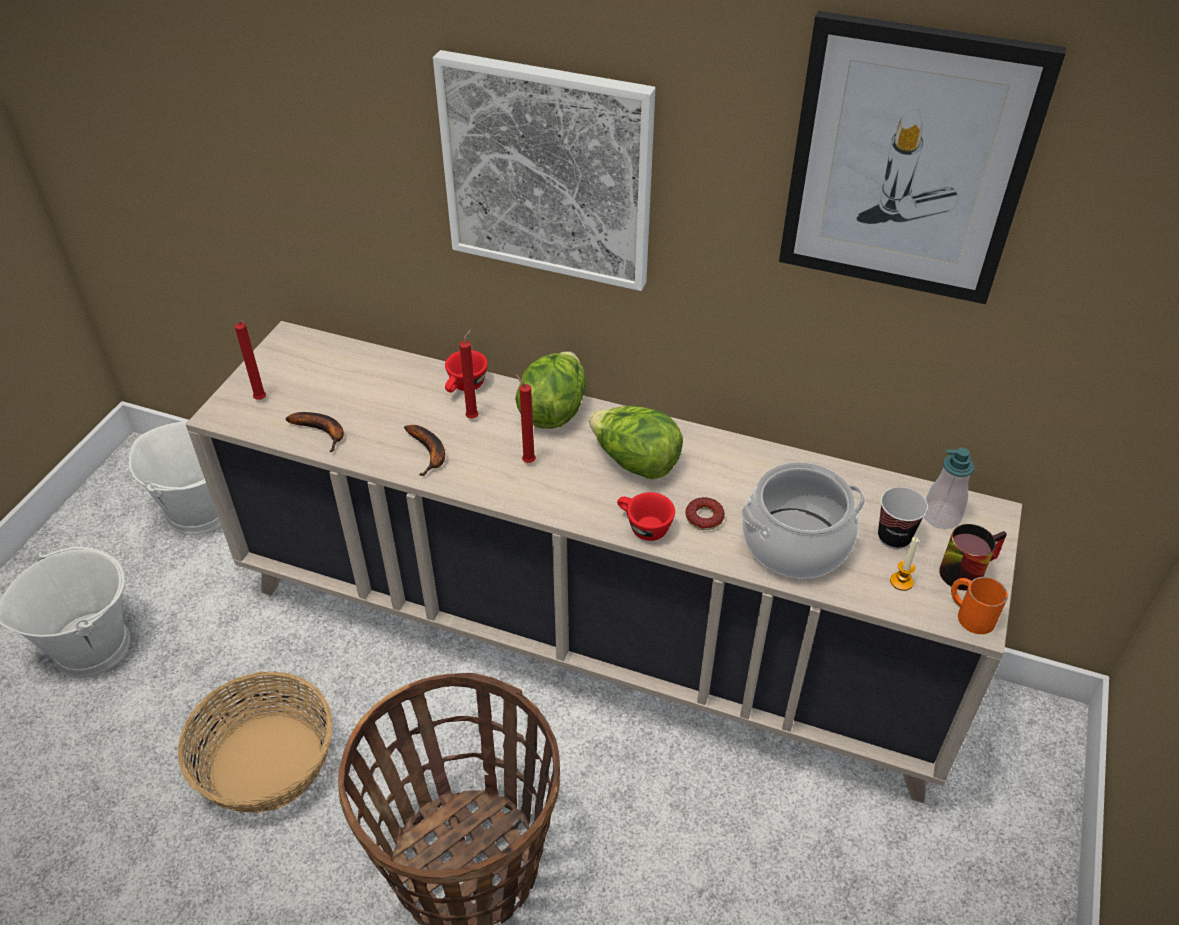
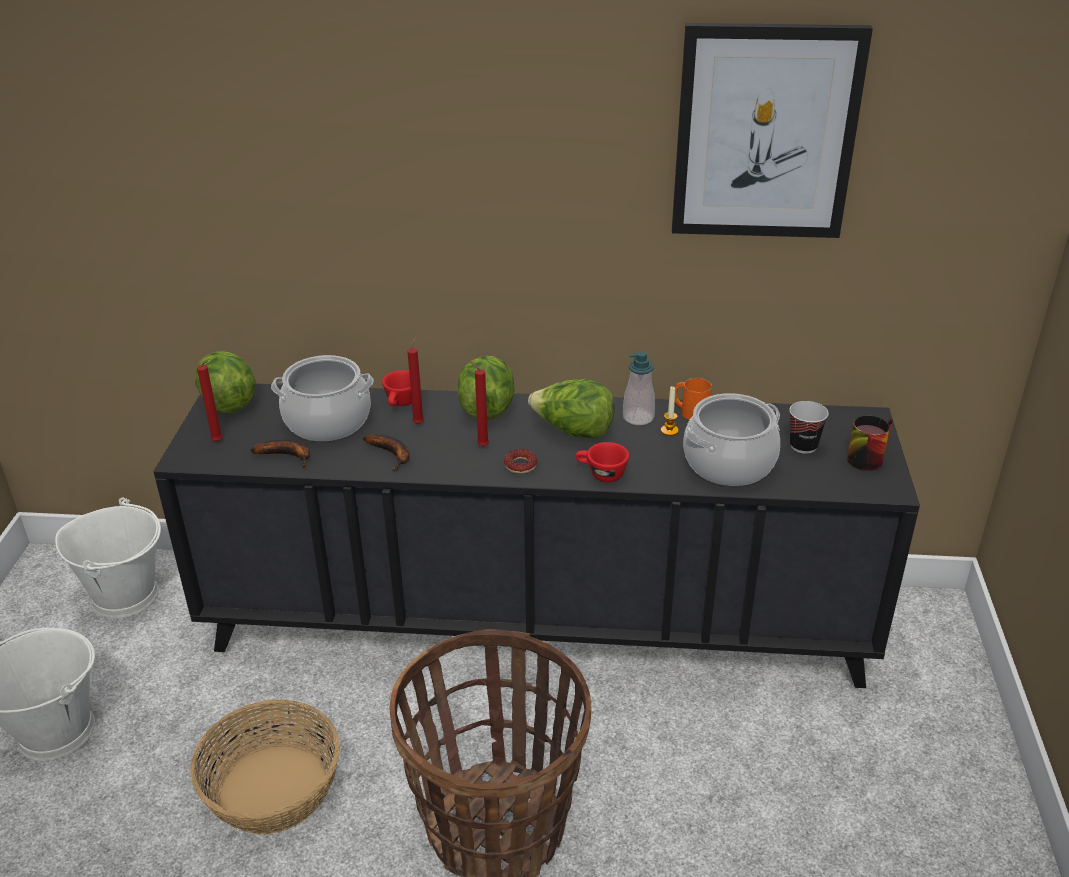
camera: 15 degrees left, 10 degrees down
(290, 350) = (227, 402): none -> lettuce
(380, 395) = (328, 421): none -> cooking pot
(547, 171) = (467, 191): picture -> none
(589, 635) = (536, 623): beige cabinet -> black cabinet
(704, 517) = (648, 459): donut -> donut (520, 465)
(901, 582) = (822, 473): candle -> candle (669, 431)
(941, 516) = (832, 426): soap dispenser -> soap dispenser (638, 417)
(969, 614) = (883, 485): orange mug -> orange mug (689, 411)

